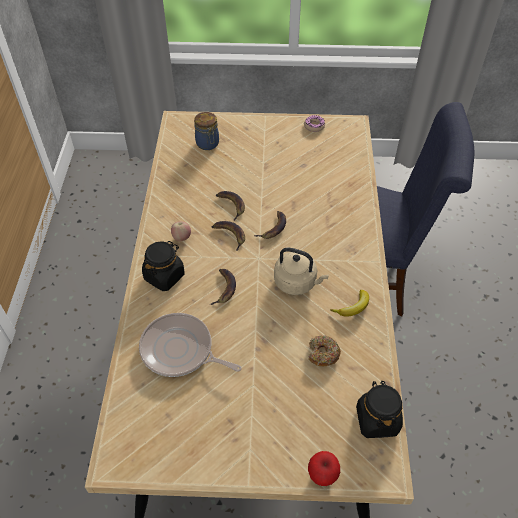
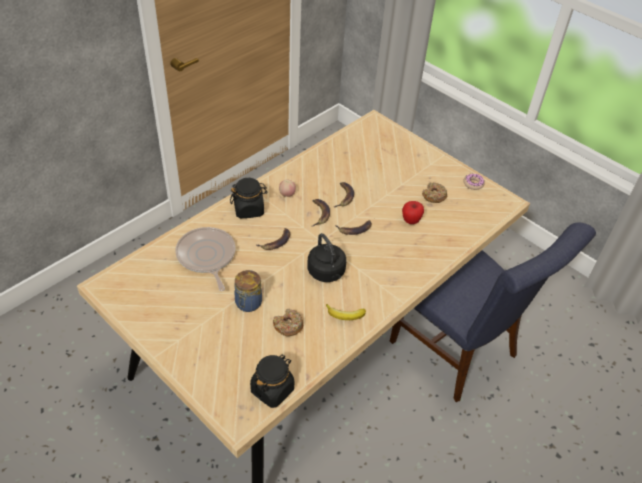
camera: 40 degrees right, 5 degrees down
(208, 144) = (377, 149): jar -> jar (248, 304)
(297, 282) = (327, 273): beige kettle -> black kettle
(298, 156) = (434, 196): none -> donut
(322, 476) = (199, 389): apple -> apple (411, 221)

